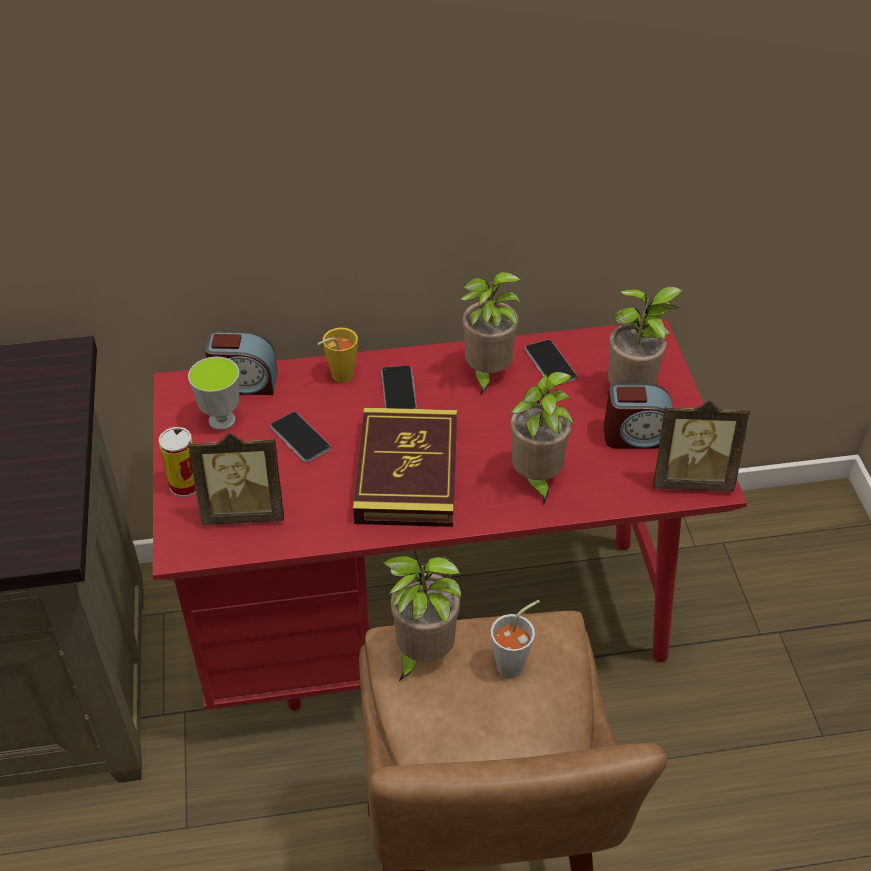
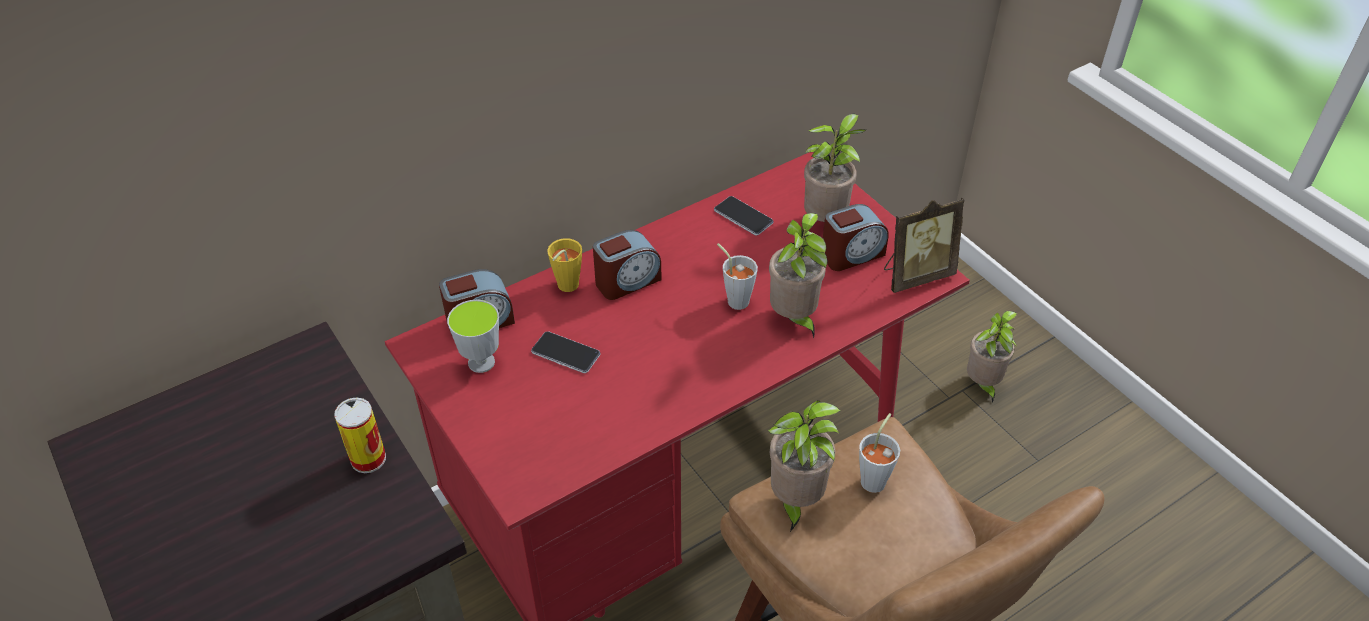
camera: 25 degrees left, 0 degrees up
(185, 485) = (485, 433): can -> can (368, 459)
(244, 510) = (556, 436): picture frame -> none
(398, 390) = (627, 281): phone -> alarm clock
(407, 473) = (681, 351): book -> none
(486, 374) = (695, 243): potted plant -> potted plant (982, 385)
(490, 440) = (735, 298): none -> grey cup

